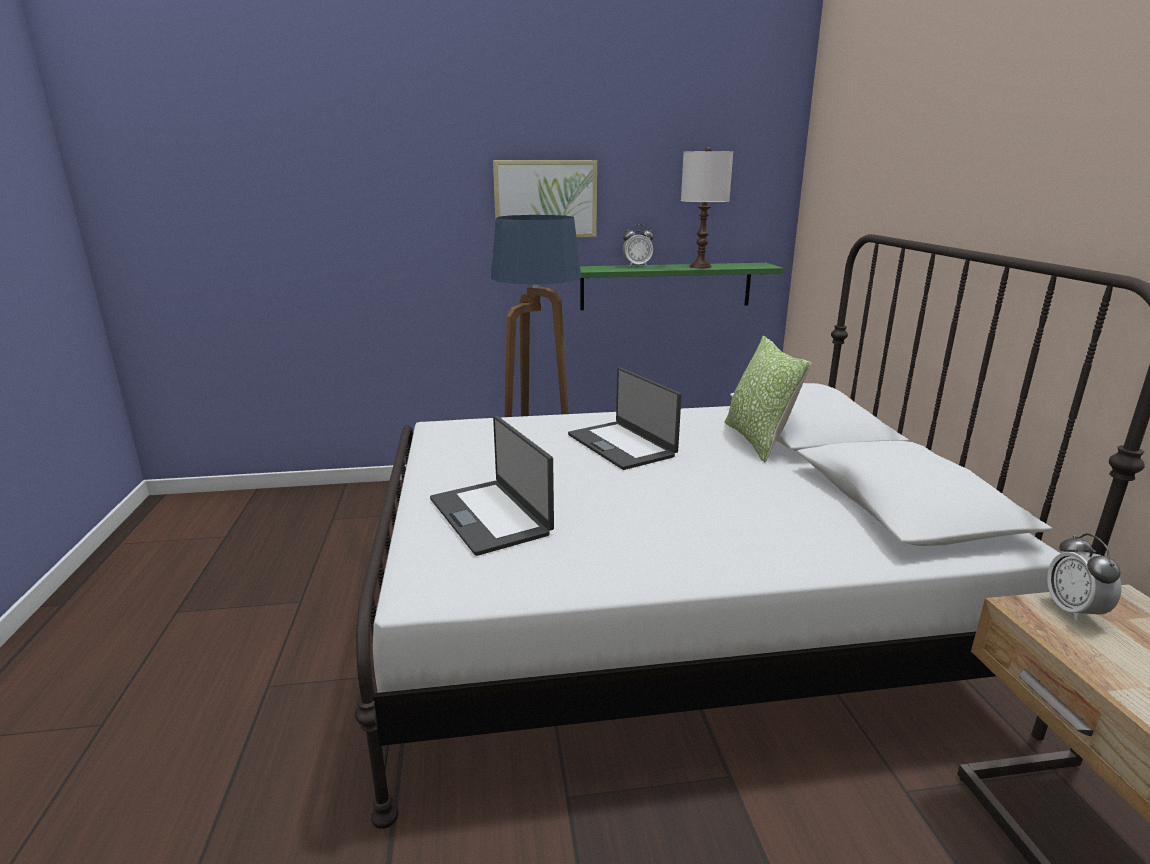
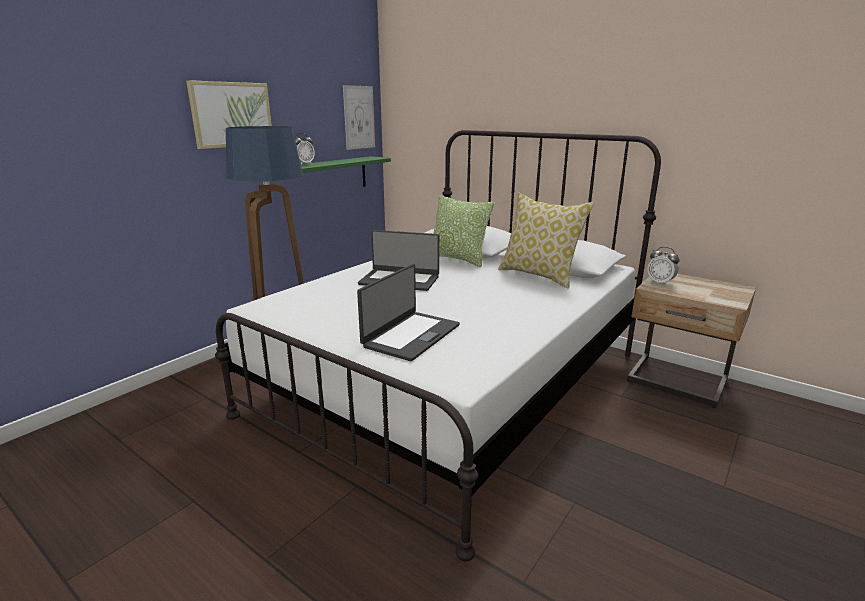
camera: 45 degrees left, 0 degrees up
(491, 516) = (411, 335): laptop -> laptop turned 75 degrees counterclockwise
(700, 266) = (345, 161): white table lamp -> none
(752, 205) = (359, 117): none -> picture
(827, 506) = (539, 275): none -> pillow

